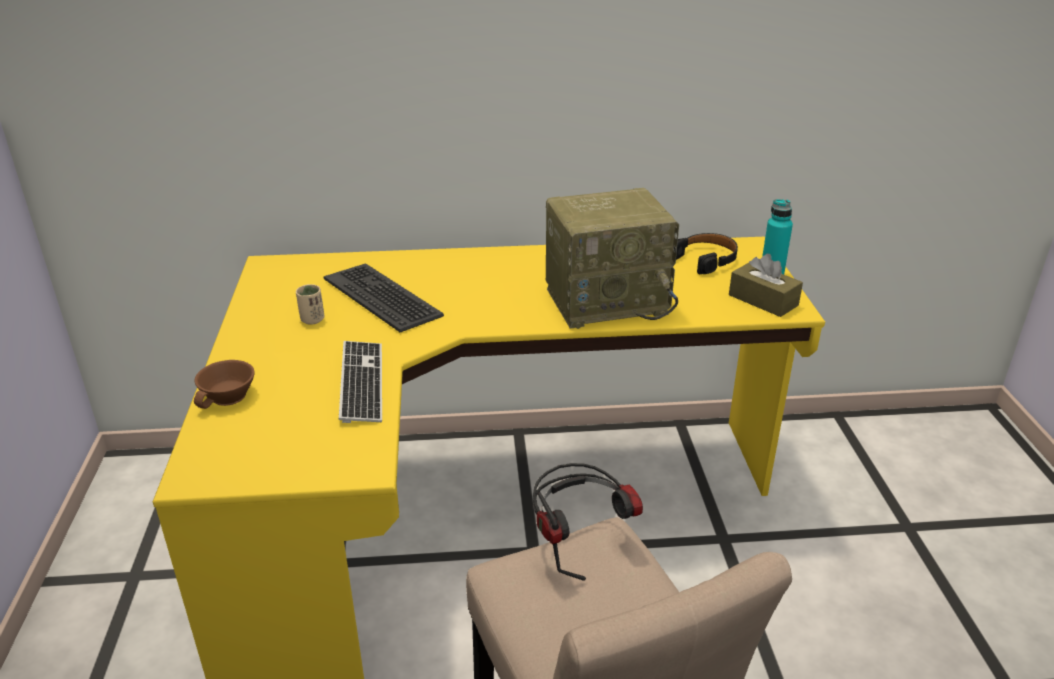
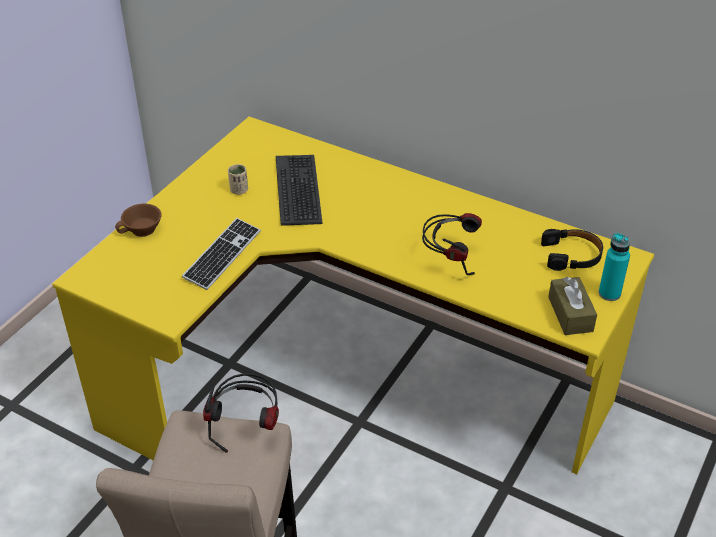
camera: 35 degrees right, 10 degrees up
(608, 300) = (449, 260): radio -> headphones

